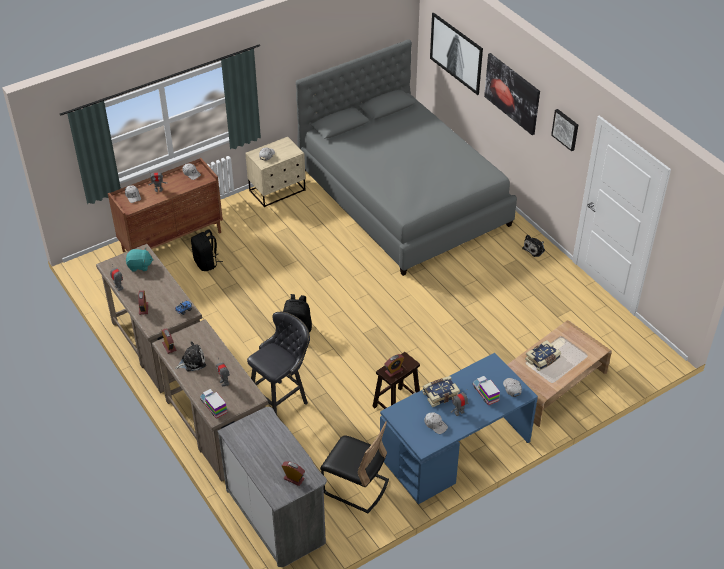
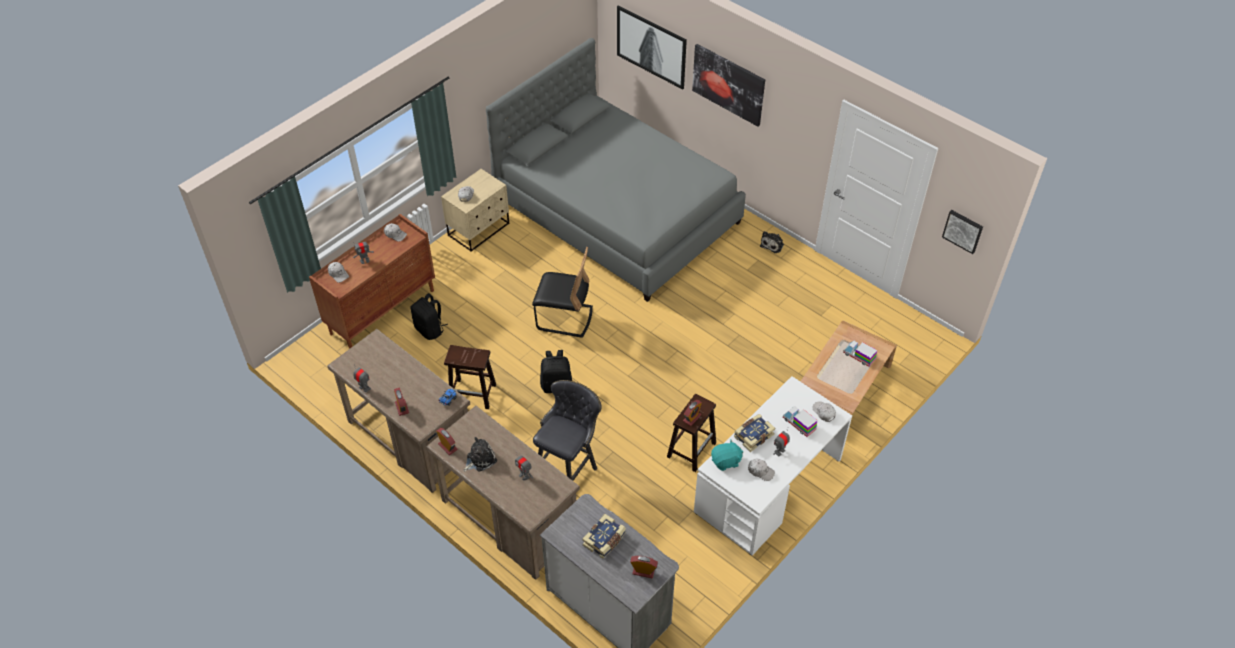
camera: 15 degrees left, 5 degrees up
(140, 266) = (379, 357): turquoise plush toy -> turquoise plush toy (726, 461)
(213, 406) = (523, 506): toy truck -> toy truck (859, 356)
(224, 321) = (473, 394): none -> brown stool
(356, 487) = (680, 551): black chair -> black chair (564, 318)
(455, 450) = (768, 486): blue desk -> white desk
(543, 360) = (833, 370): book -> book (605, 540)
(566, 129) = (801, 117): picture -> picture (963, 230)

